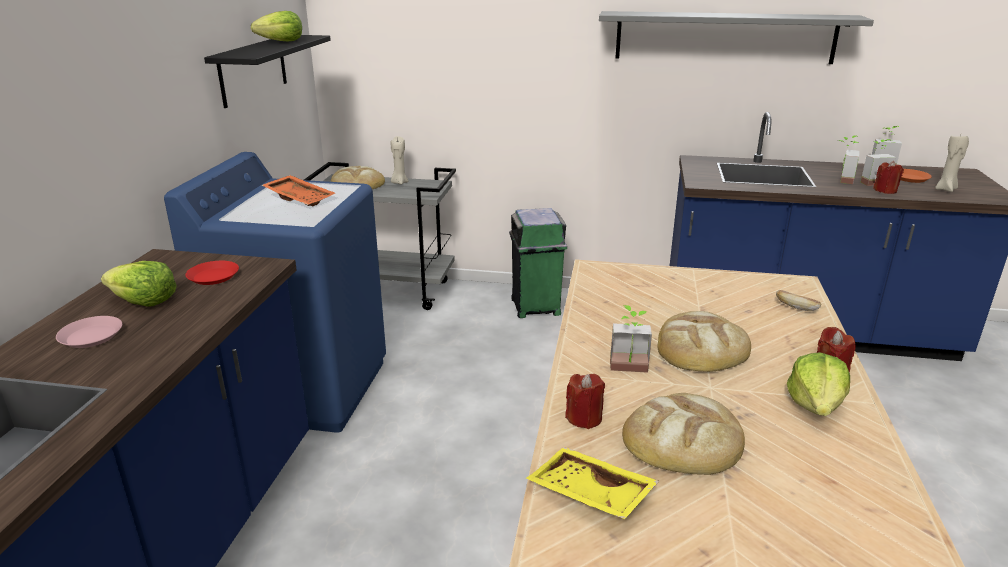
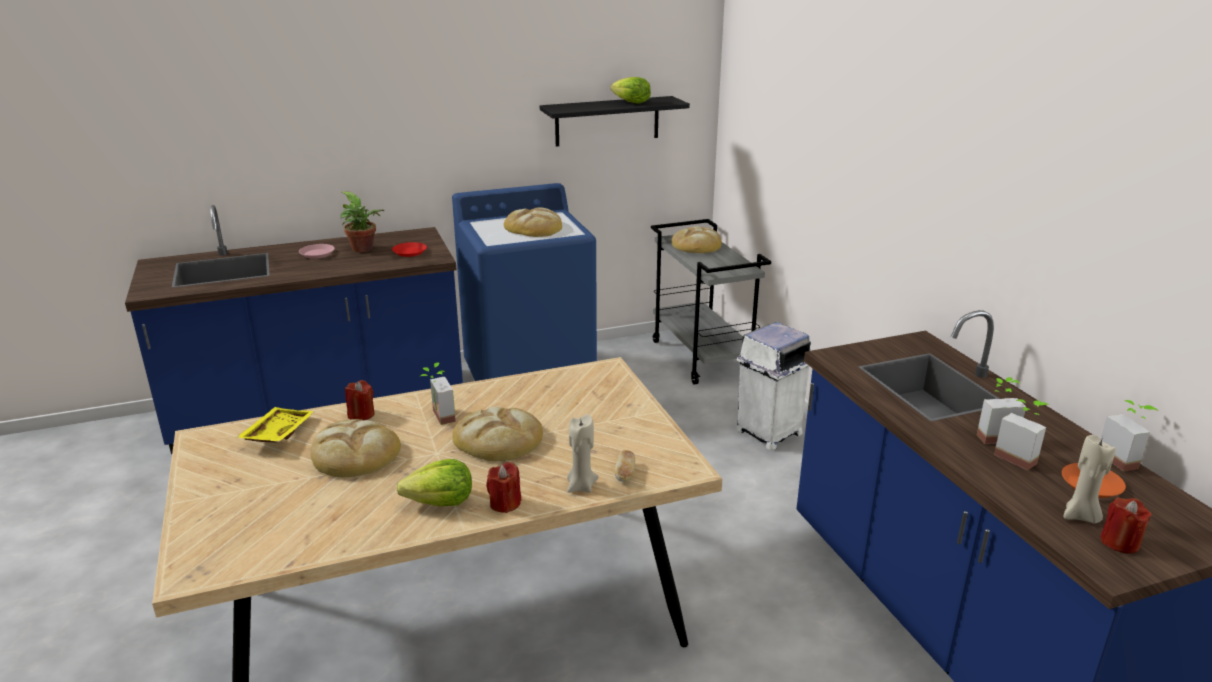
camera: 60 degrees right, 0 degrees up
(144, 301) = (364, 249): lettuce -> potted plant
(300, 198) = (534, 227): orange tray -> bread
(399, 182) = (725, 256): beige candle -> beige candle (581, 486)
(535, 307) = (768, 433): green trash can -> white trash can
(724, 37) = (986, 198): grey shelf -> none
(885, 190) = (991, 468): red candle -> red candle (1119, 542)

